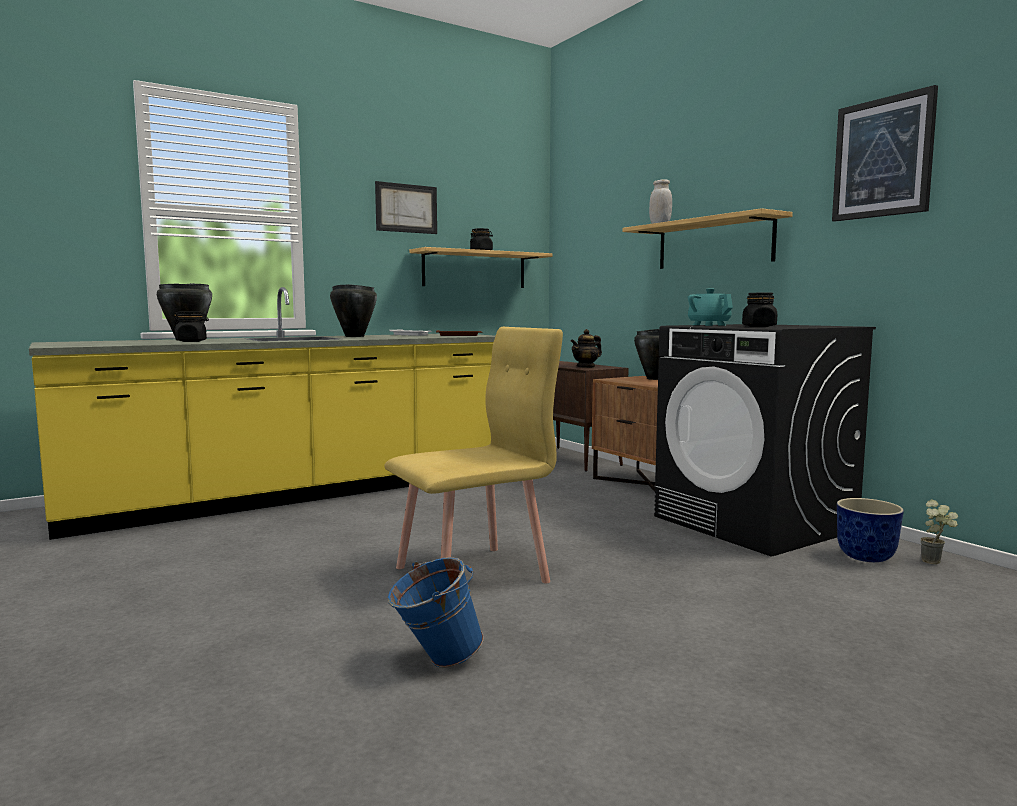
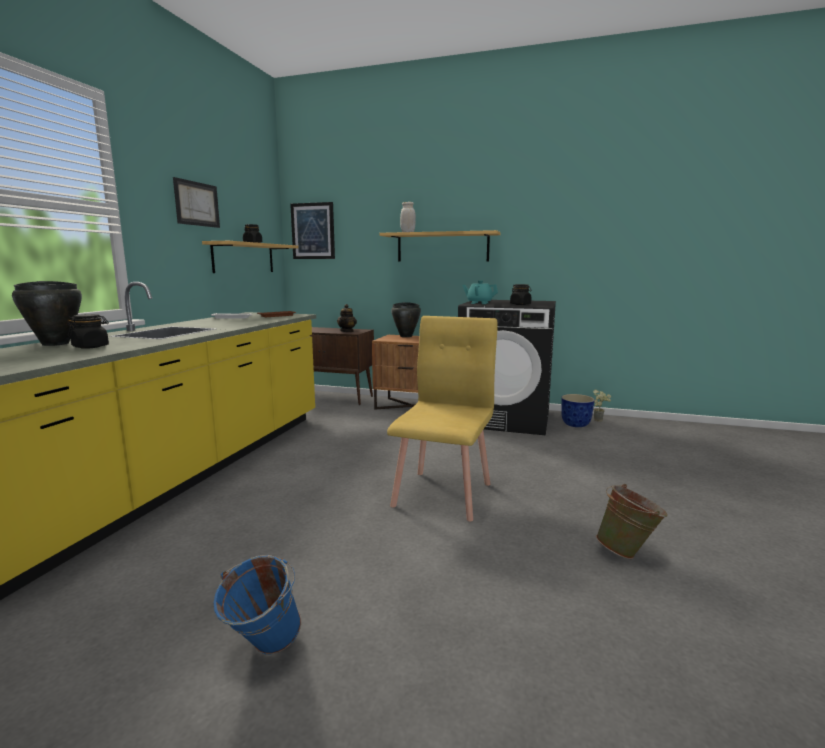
camera: 40 degrees left, 5 degrees up
(354, 336) = (200, 324): black cooking pot -> none
(435, 661) = (539, 554): blue bucket -> blue bucket (262, 650)
(546, 707) = (628, 552): none -> green bucket
(883, 158) = (557, 207): picture -> picture (313, 231)

